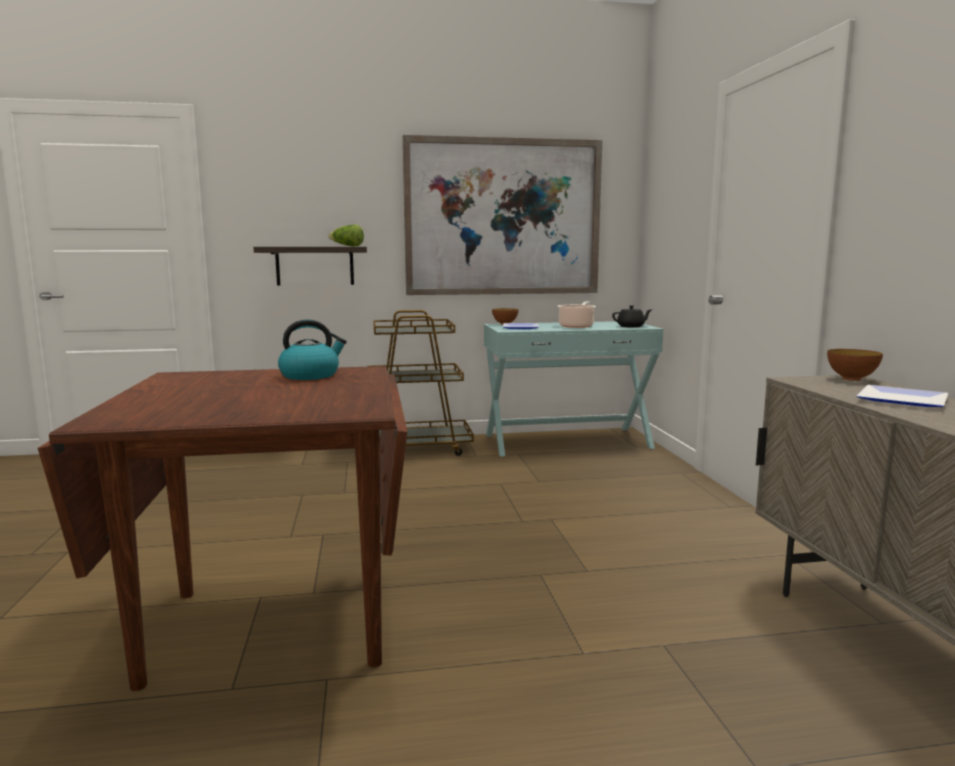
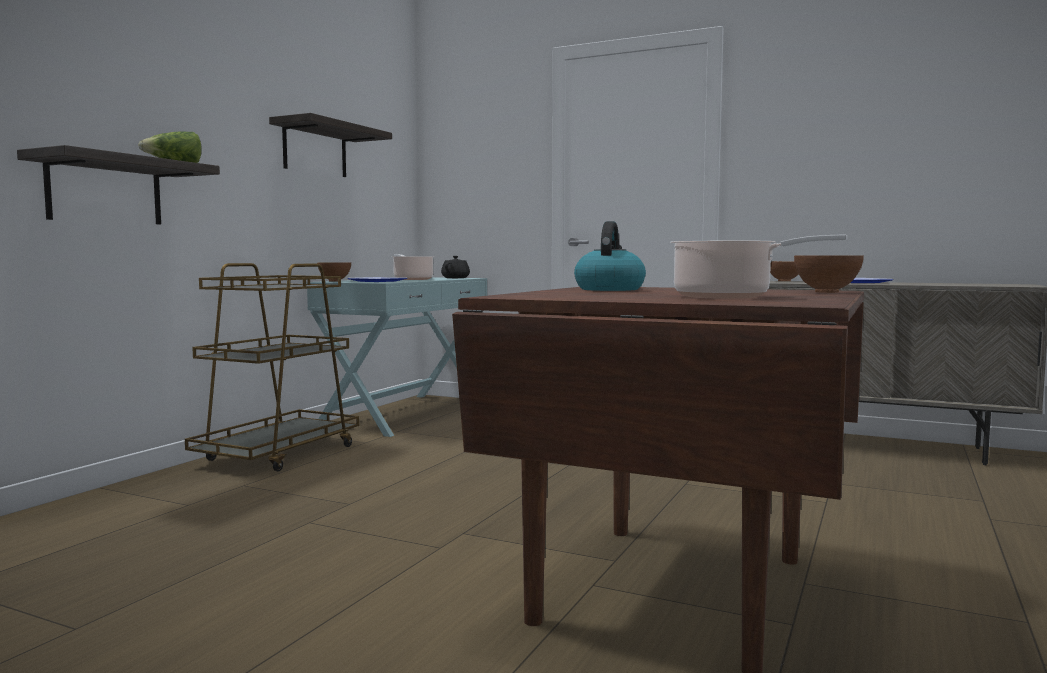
camera: 55 degrees left, 5 degrees down
(199, 403) = (728, 297): none -> cooking pot
(330, 413) = (826, 292): none -> bowl
(502, 218) = (315, 150): picture -> shelf

